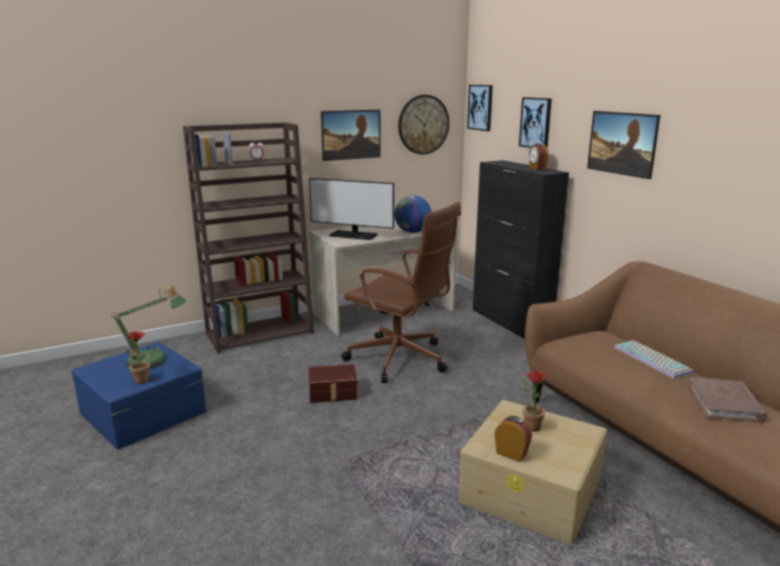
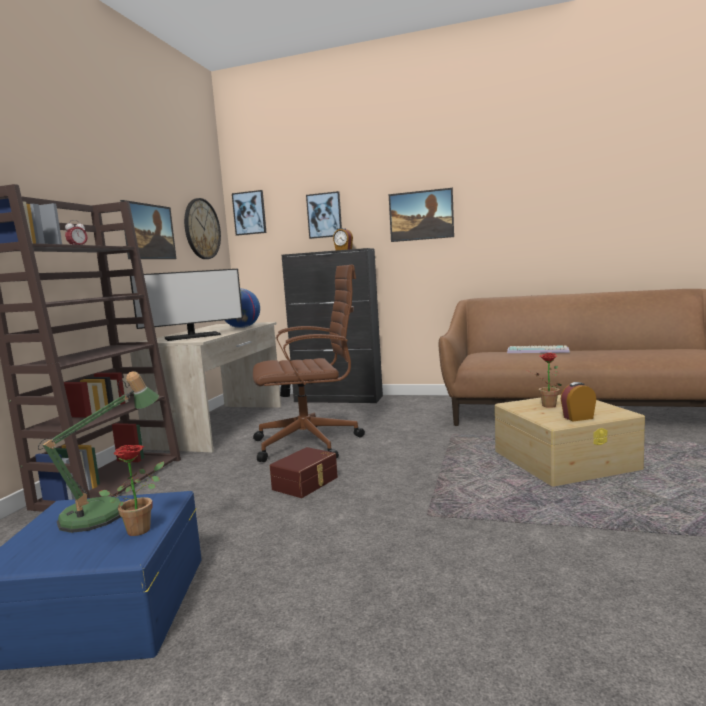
camera: 45 degrees left, 10 degrees down
(725, 403) = (614, 351): brown book -> none

